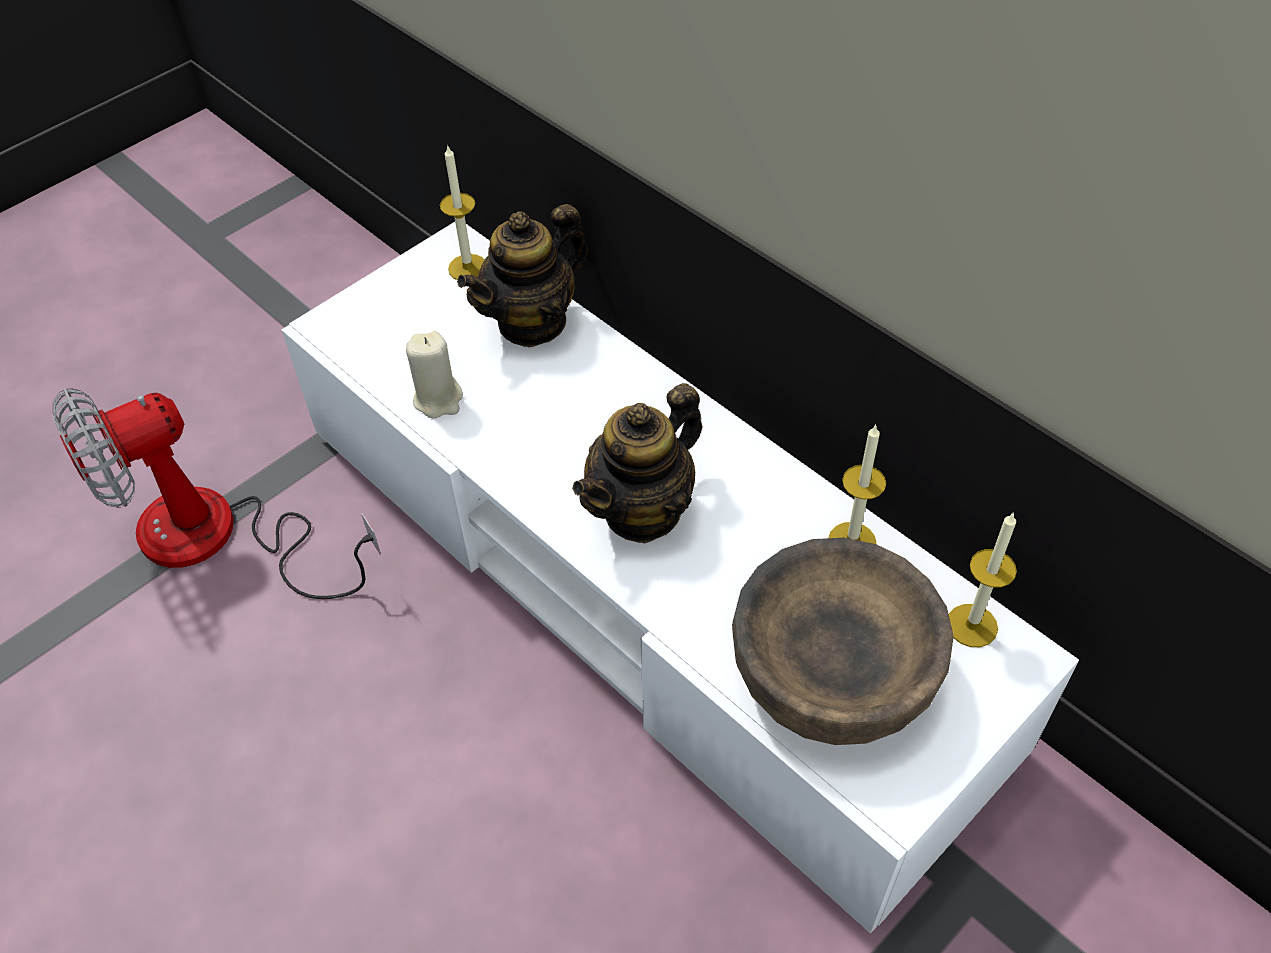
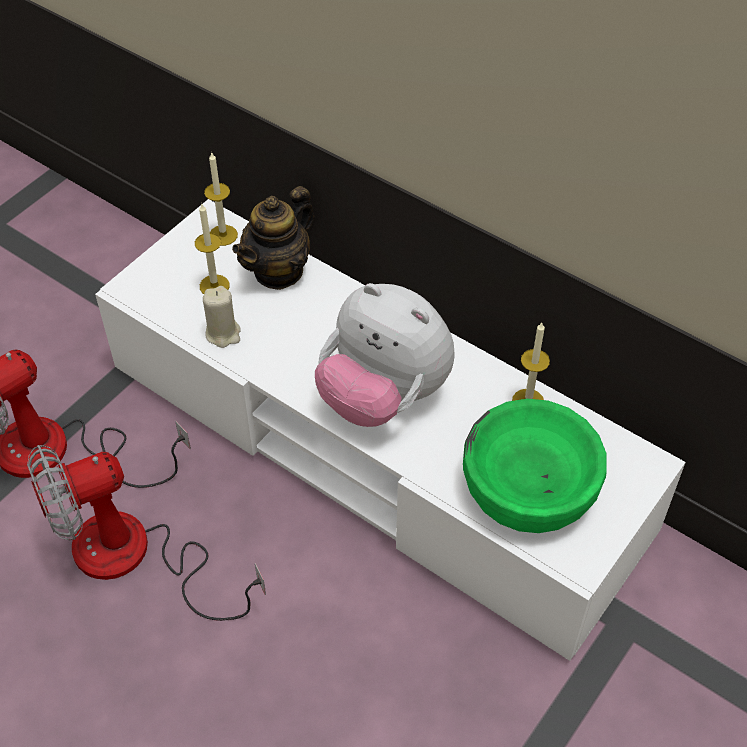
camera: 10 degrees left, 0 degrees up
(286, 696) = (135, 558): none -> fan
(642, 510) = (383, 396): teapot -> plush toy
(832, 672) = (528, 488): brown bowl -> green bowl
(972, 625) = (614, 448): candle -> candle (214, 285)

